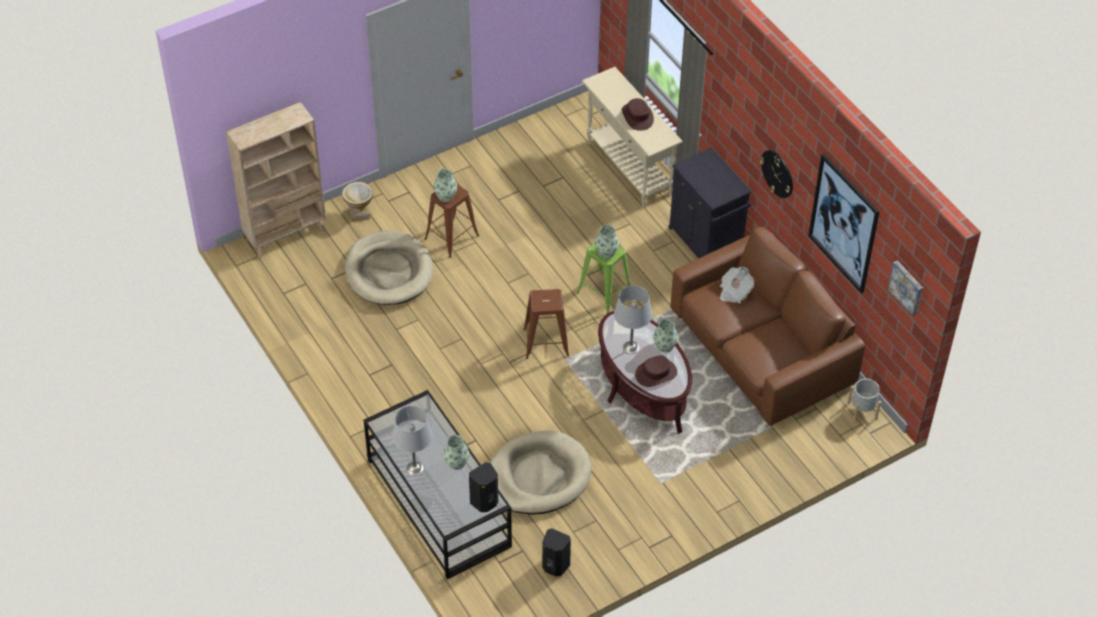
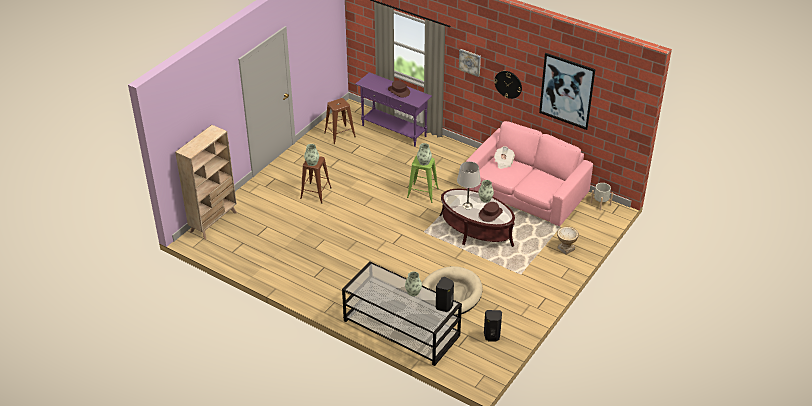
camera: 25 degrees left, 10 degrees down
(359, 213) = (252, 197): vase -> vase (565, 248)
(389, 271) = (290, 221): beige dog bed -> none
(415, 469) = (391, 303): grey table lamp -> none
(545, 342) = (406, 227): brown stool -> brown stool (339, 135)
(629, 169) = (394, 131): beige console table -> purple console table
(706, 242) = (461, 152): black cabinet -> none
(761, 347) = (526, 192): brown sofa -> pink sofa
(907, 287) = (622, 109): picture -> picture (470, 62)

